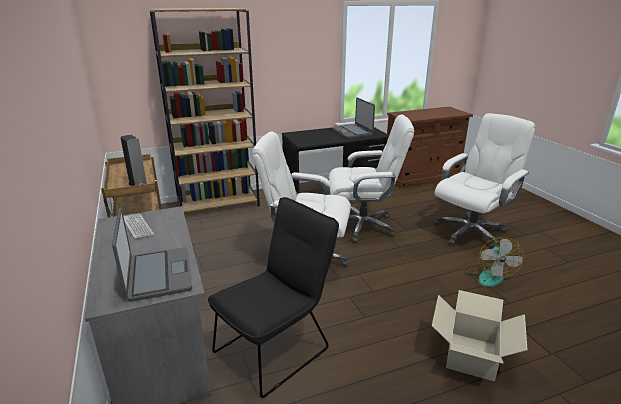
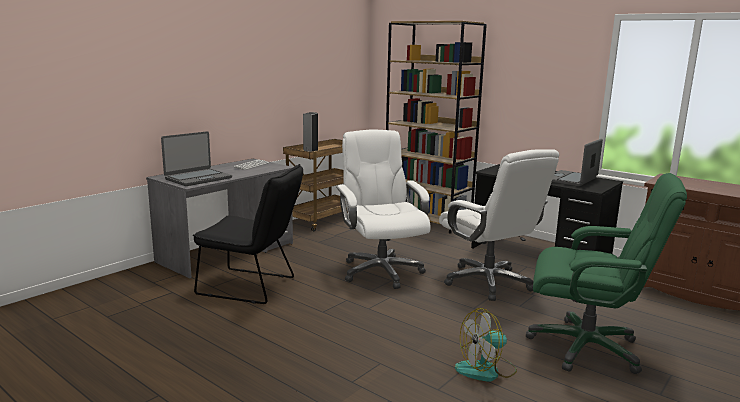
camera: 60 degrees right, 10 degrees down
(470, 356) = (310, 371): cardboard box -> none
(471, 232) = (586, 347): white office chair -> green office chair

